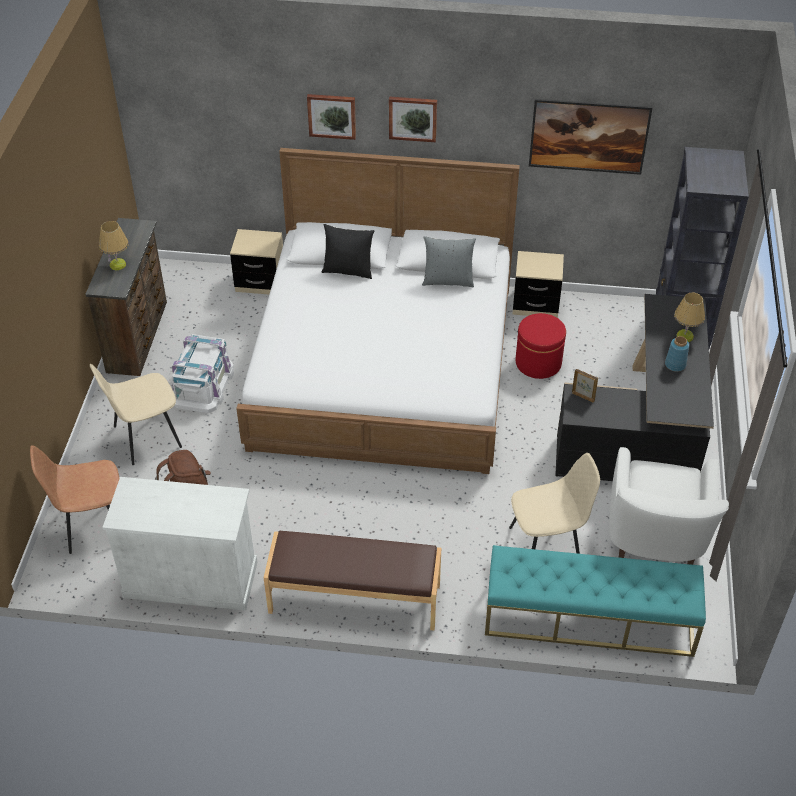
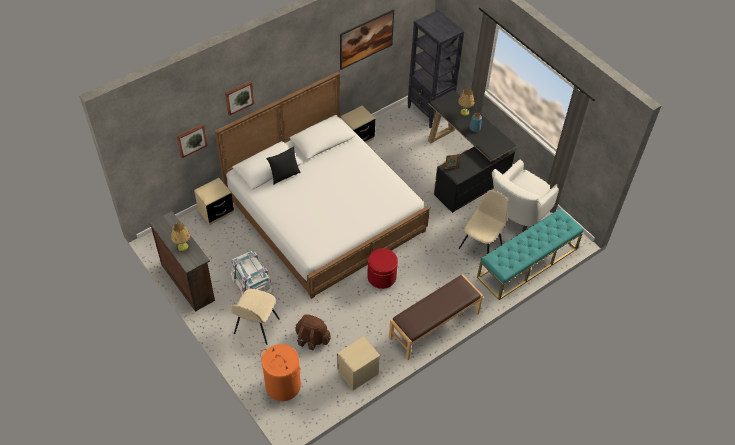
camera: 45 degrees left, 5 degrees up
(92, 524) = (283, 385): brown chair -> orange laundry basket
(191, 579) = (358, 372): white cabinet -> beige nightstand
(413, 118) = (281, 76): picture -> picture (191, 140)
(448, 280) = (335, 150): grey pillow -> none
(538, 363) = (389, 166): red ottoman -> red ottoman (381, 277)
(655, 542) = (517, 213): white armchair -> white armchair turned 75 degrees clockwise

